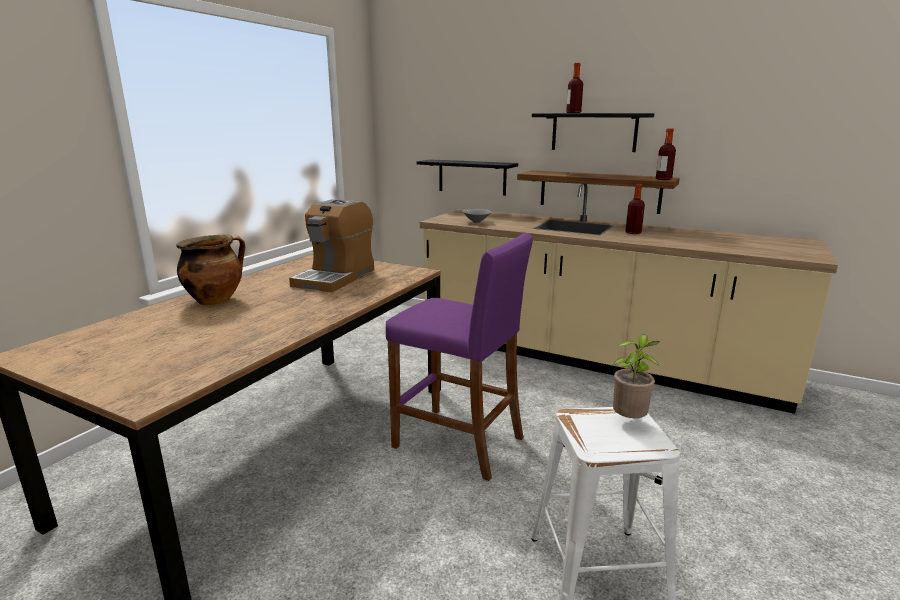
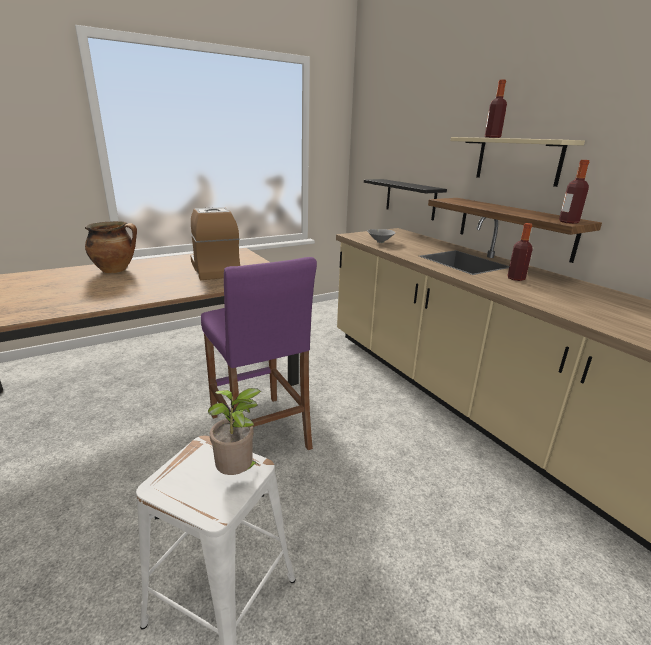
camera: 30 degrees right, 5 degrees up
(335, 277) = (215, 269): coffee machine -> coffee machine turned 105 degrees clockwise
(593, 132) = (518, 160): black shelf -> beige shelf

